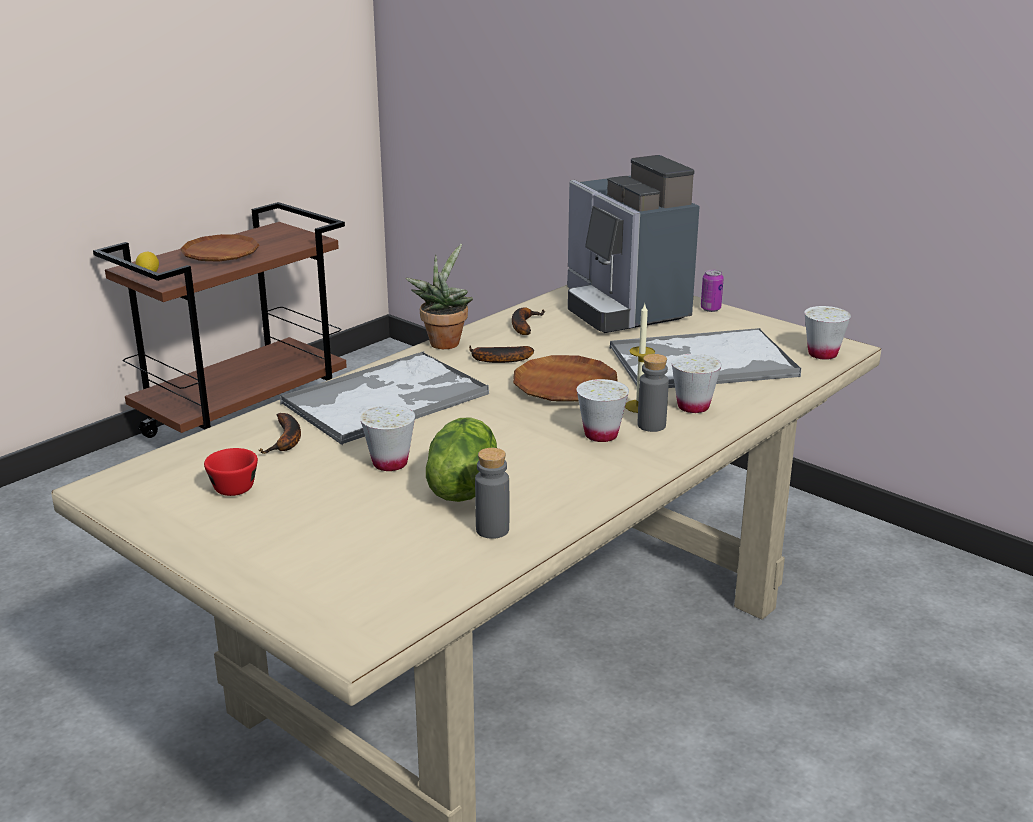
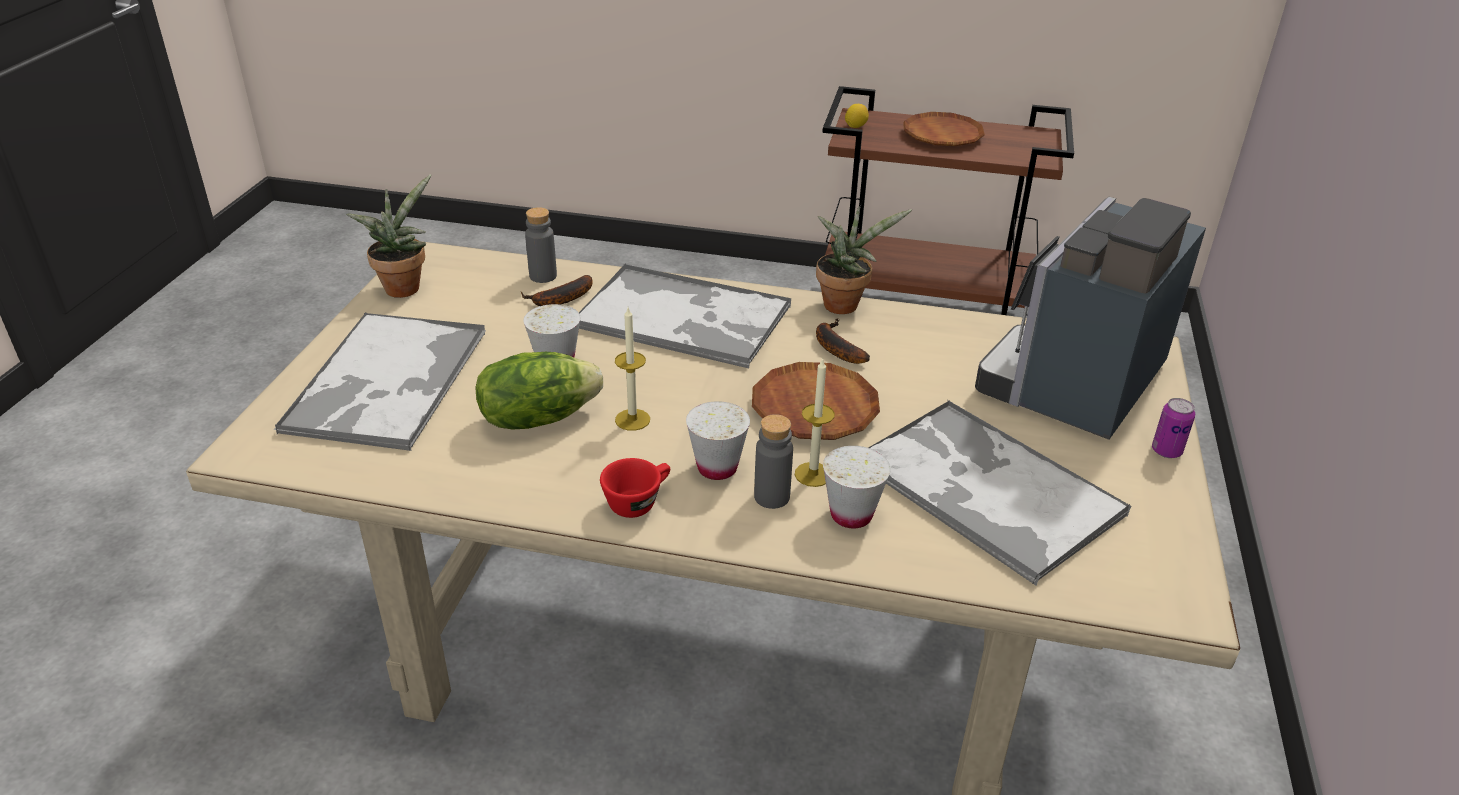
camera: 60 degrees right, 10 degrees up
(149, 509) = (403, 286): none -> potted plant
(233, 485) = (464, 305): red cup -> red cup (638, 501)
(322, 546) = (386, 382): none -> tray
(492, 530) = (465, 461): grey bottle -> grey bottle (543, 276)
(508, 450) = (632, 419): none -> candle
(523, 325) = (942, 335): banana -> none
(822, 354) = (1137, 590): white cup -> none

